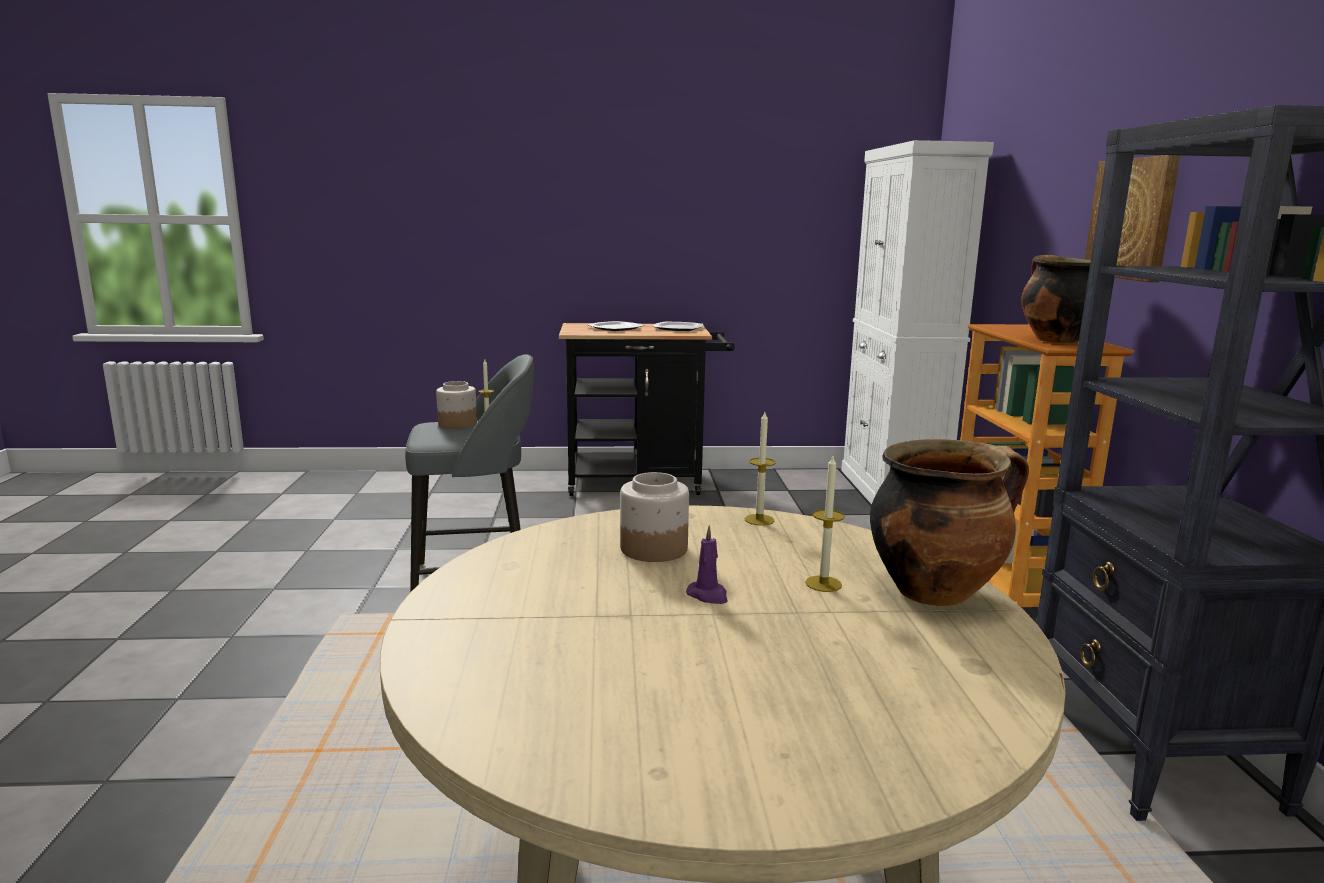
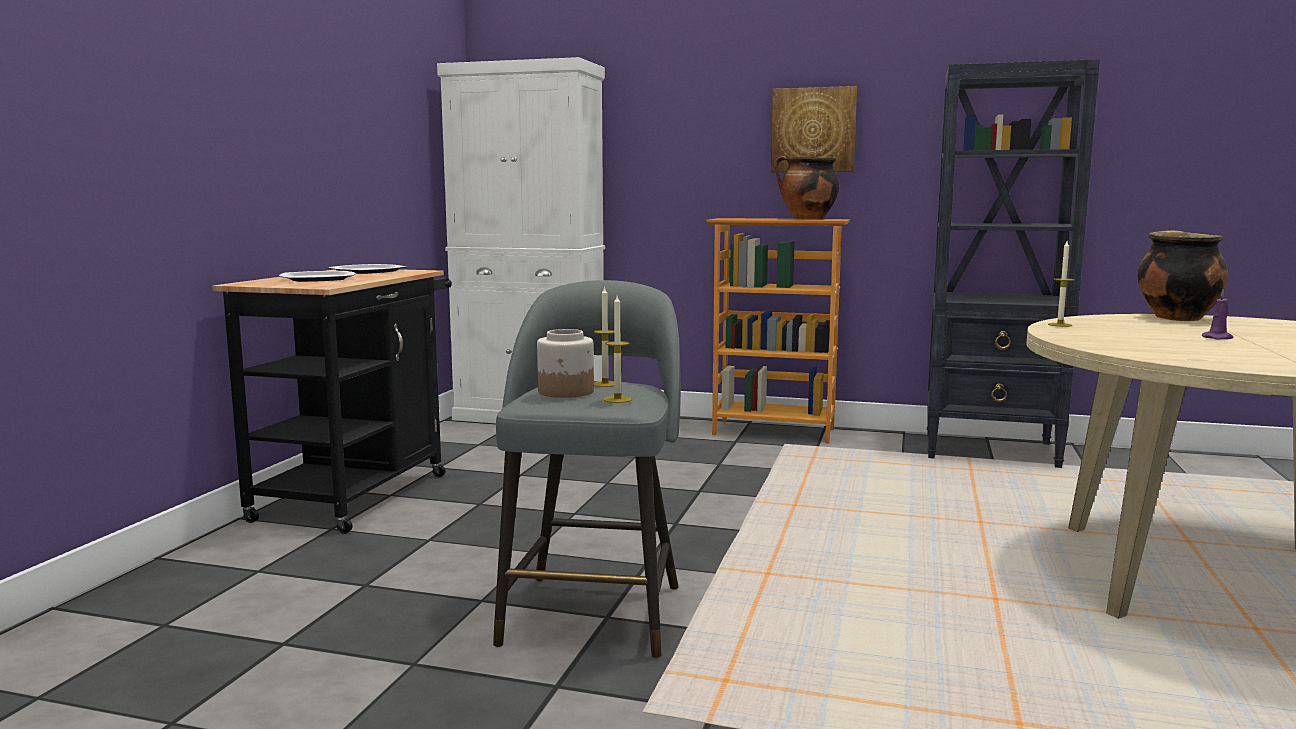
camera: 70 degrees left, 5 degrees down
(653, 549) = (1137, 339): jar -> none
(823, 584) = (1179, 326): candle -> candle (617, 399)

